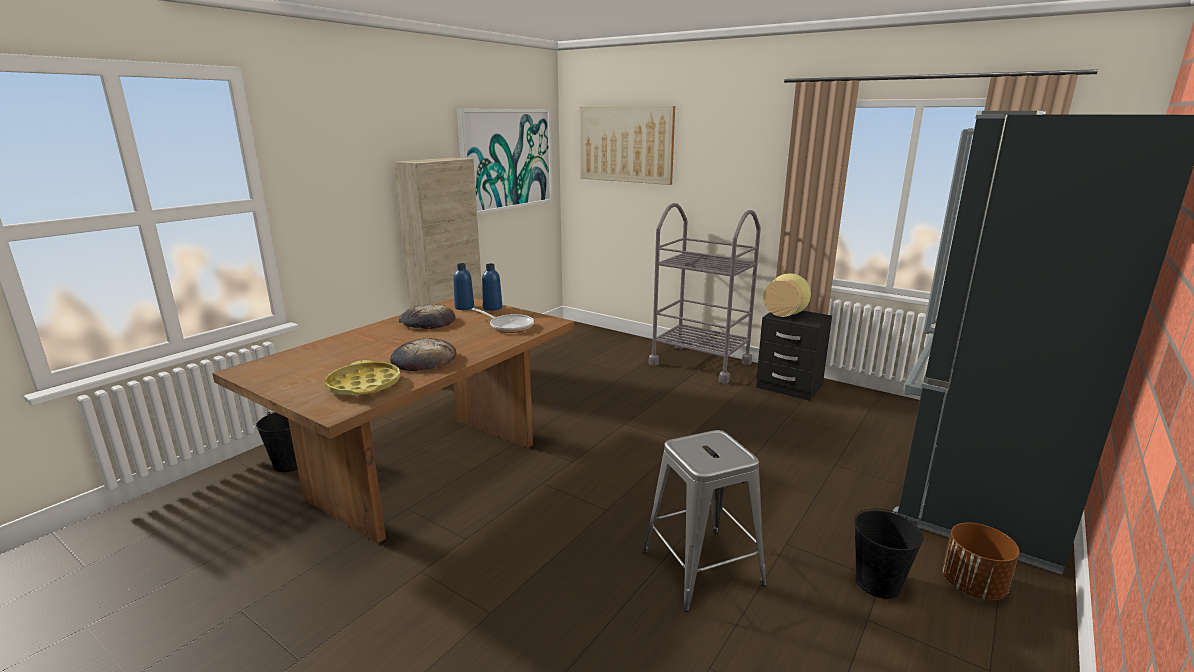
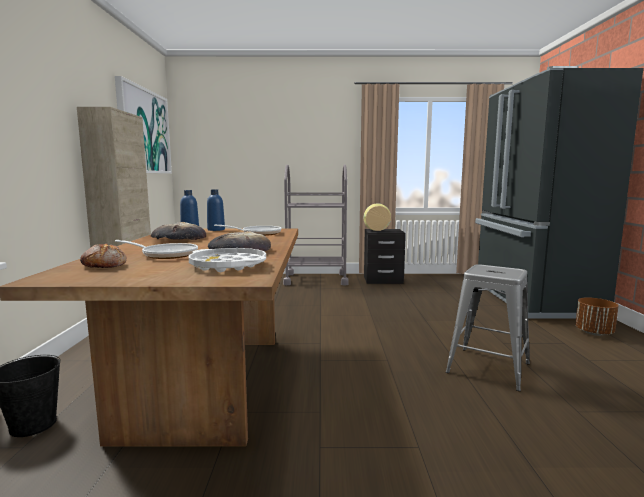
camera: 35 degrees left, 10 degrees down
(300, 360) = (105, 265): none -> bread
(363, 353) = (166, 255): none -> frying pan
(364, 385) = (228, 265): yellow tray -> white tray
(625, 144) = (233, 128): picture -> none
(878, 583) = (565, 344): black bucket -> none

